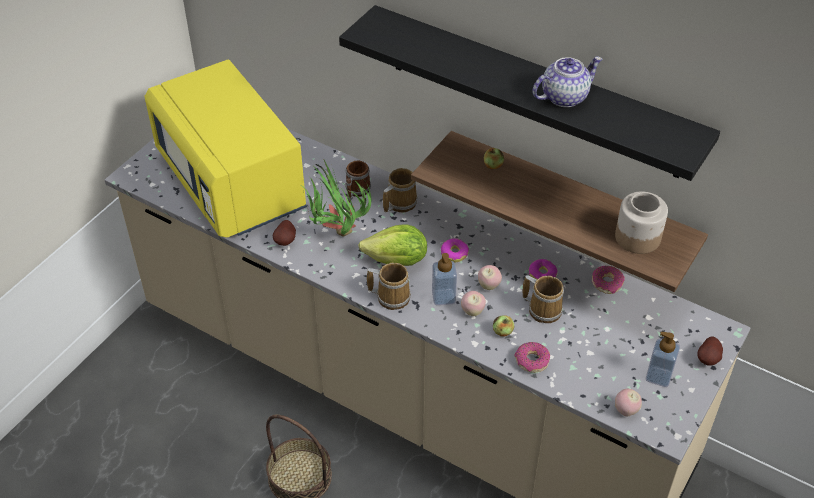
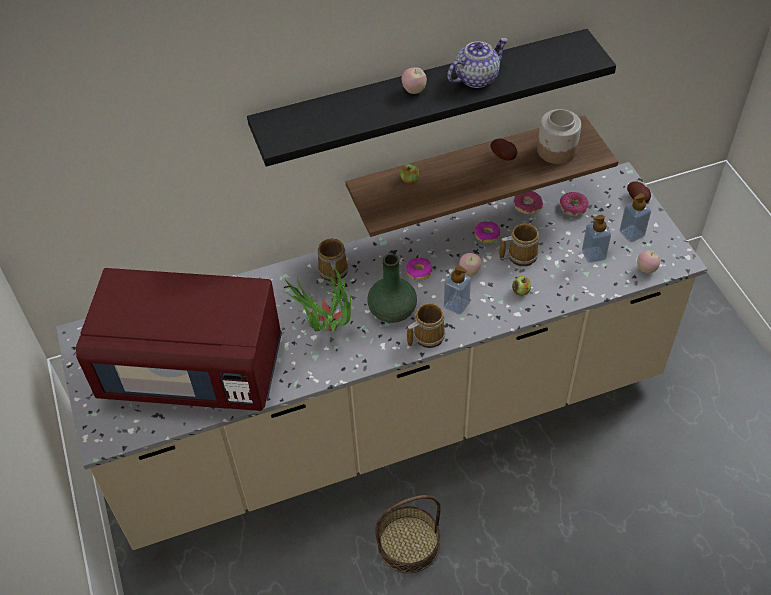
camera: 50 degrees left, 5 degrees up
(232, 183) = (193, 369): yellow microwave -> red microwave
(286, 241) = (301, 370): potato -> potato (504, 157)
(356, 192) = (293, 292): mug -> none
(397, 261) = (393, 310): lettuce -> green vase
(472, 311) = (486, 296): apple -> apple (414, 91)
(531, 361) = (562, 292): donut -> donut (573, 207)
(564, 96) = (476, 78): teapot -> teapot turned 45 degrees clockwise
(600, 361) = (593, 254): none -> soap dispenser

